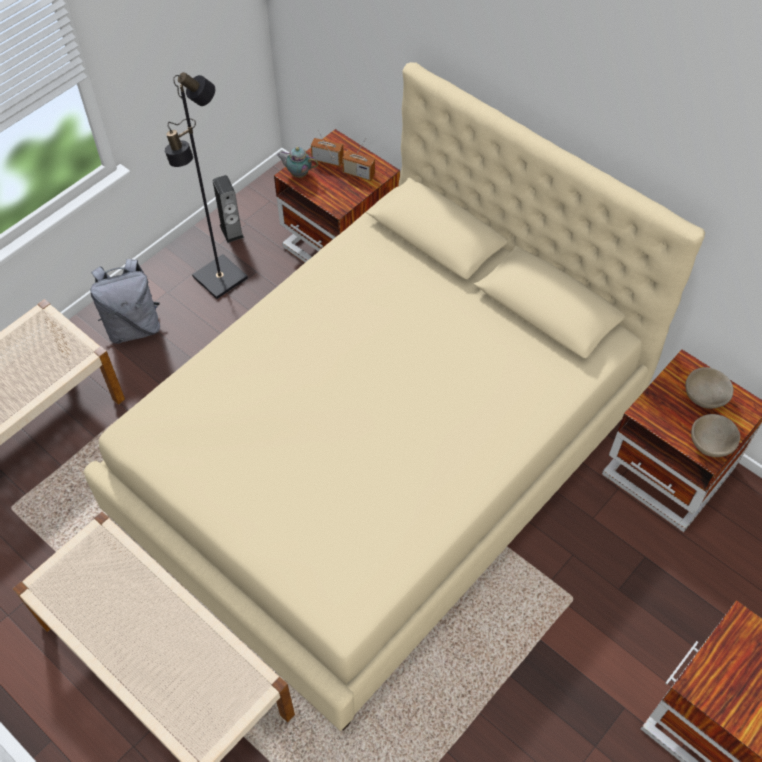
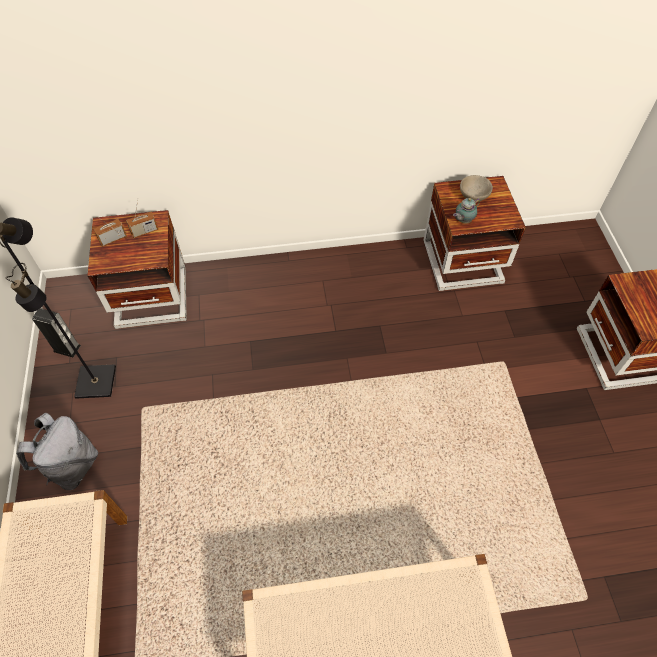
camera: 50 degrees left, 0 degrees up
(298, 174) = (103, 261): teapot -> teapot (463, 221)
(382, 457) = (328, 388): beige bed -> none
(710, 444) = (505, 215): beige bowl -> none

